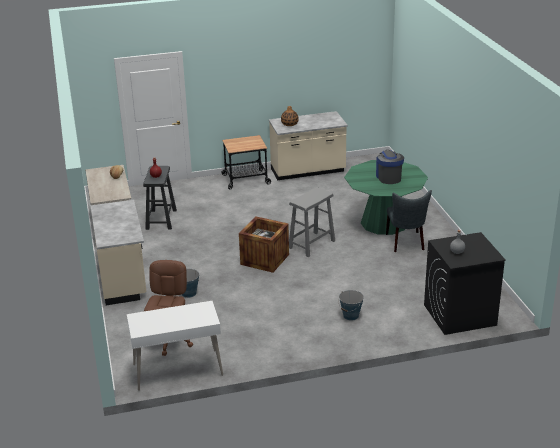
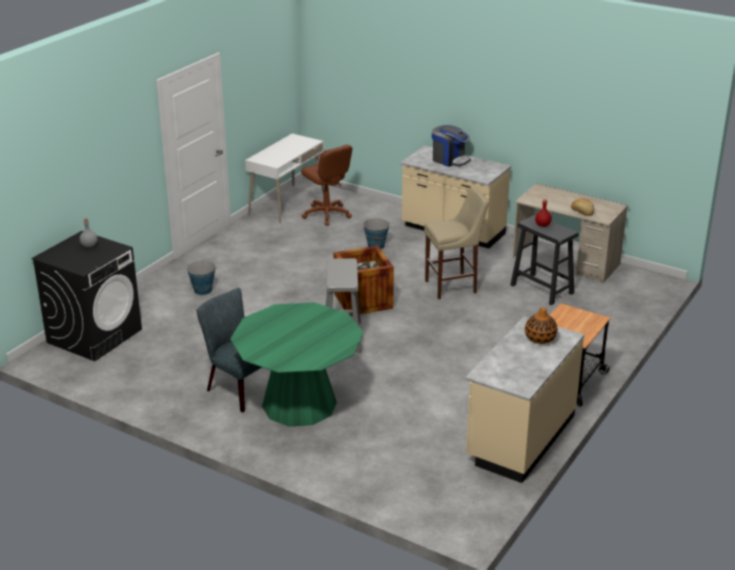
camera: 135 degrees right, 0 degrees up
(201, 243) = (453, 286): none -> beige stool
(388, 177) = (292, 336): coffee machine -> coffee machine (449, 160)

